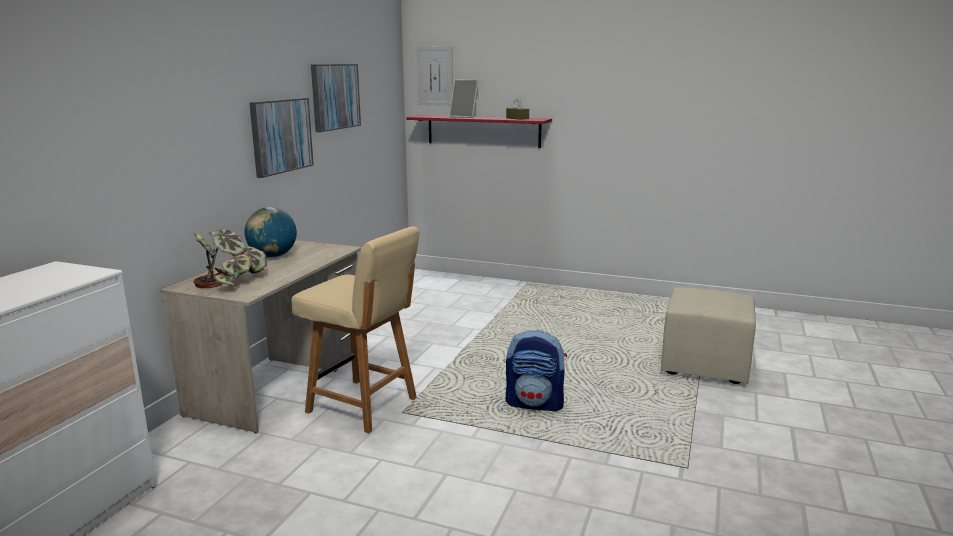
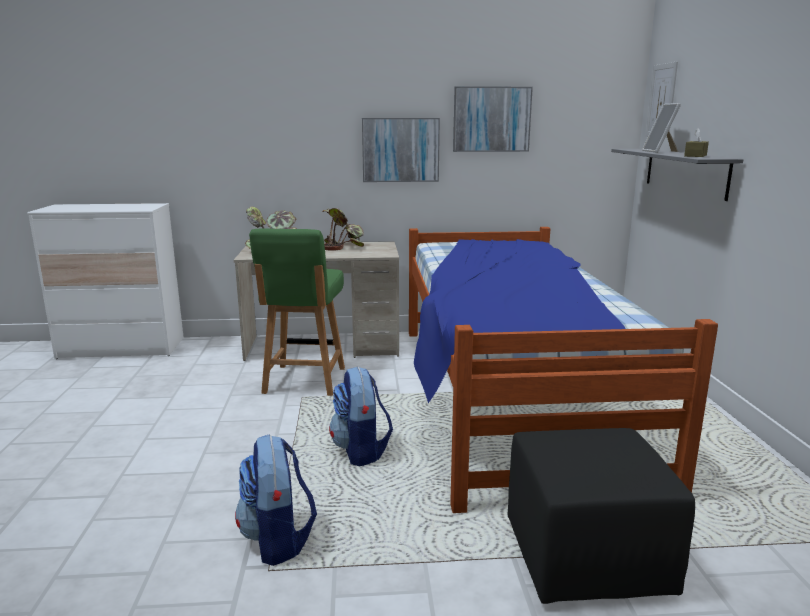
camera: 65 degrees right, 0 degrees up
(273, 256) = (343, 246): globe -> potted plant
(364, 406) = (304, 381): beige chair -> green chair
(483, 131) = (685, 172): red shelf -> grey shelf
(489, 332) = (507, 394): none -> bed
(649, 459) = (278, 540): none -> backpack
(704, 365) = (587, 557): beige ottoman -> black ottoman

